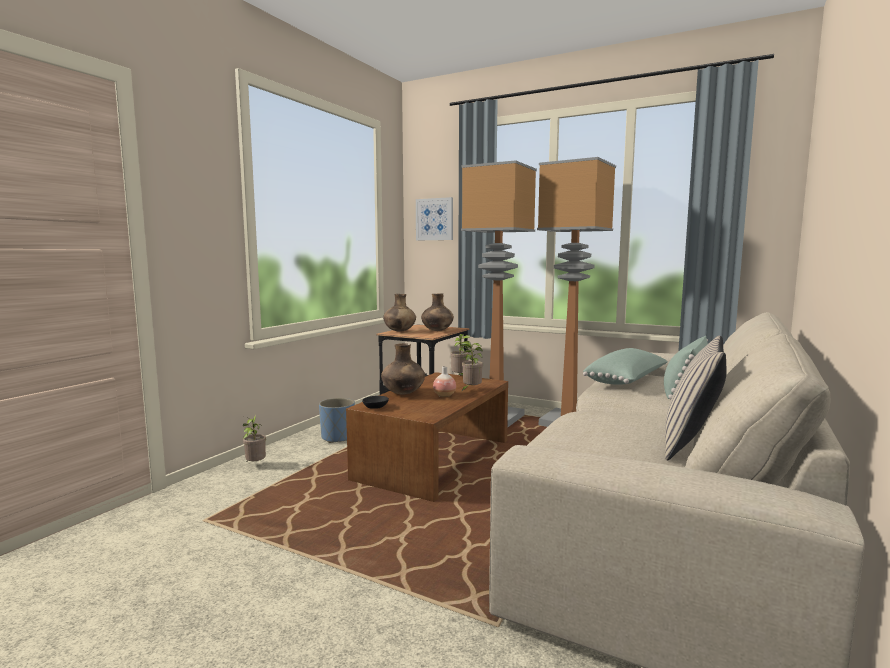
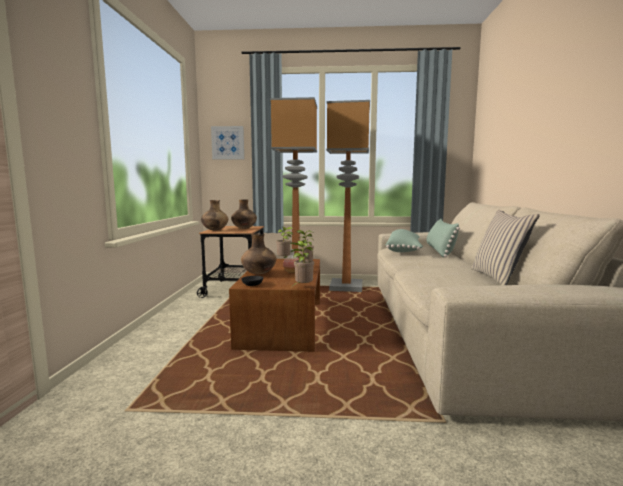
camera: 25 degrees left, 0 degrees up
(255, 465) = (130, 353): potted plant -> potted plant (302, 287)
(338, 437) = (187, 320): blue planter -> none

